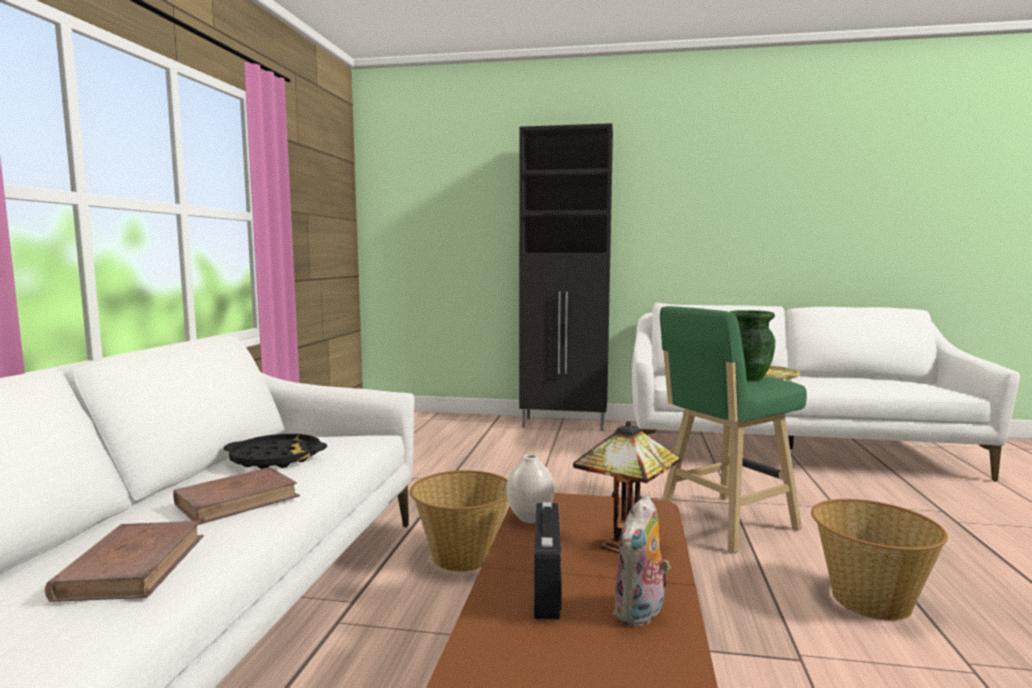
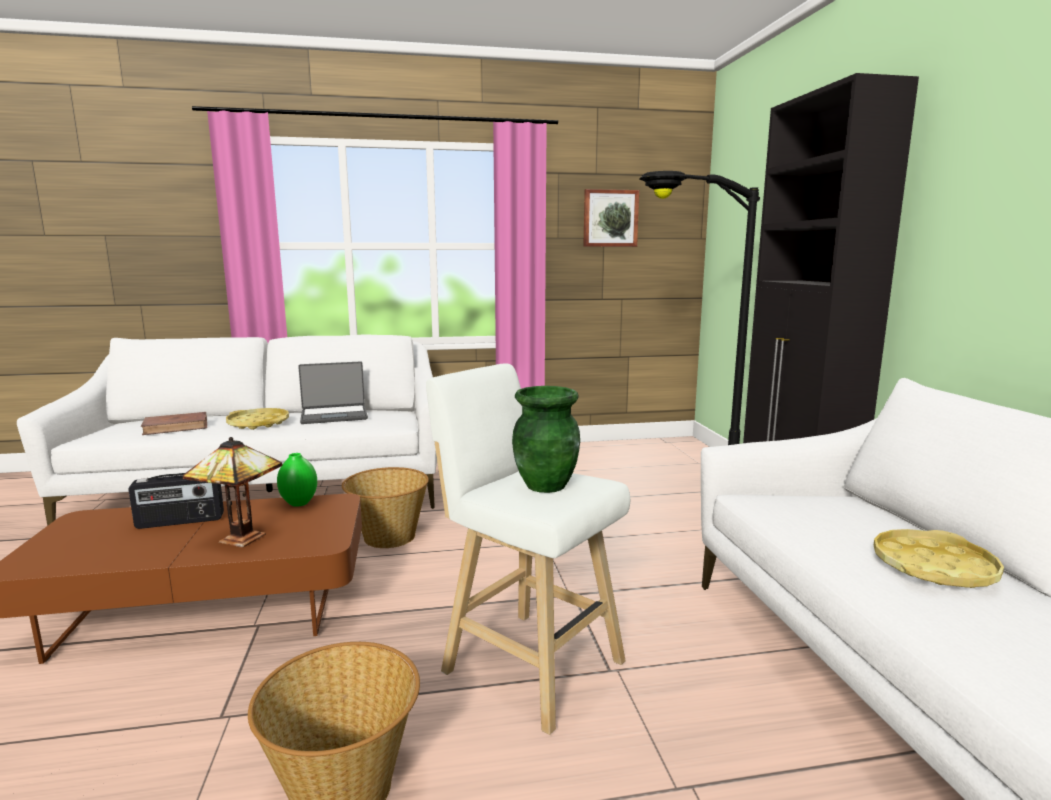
camera: 70 degrees right, 5 degrees up
(237, 500) = (258, 423): brown book -> yellow tray
(276, 458) = (334, 415): black tray -> laptop
(311, 193) = (610, 218): none -> picture
(490, 440) = (671, 498): none -> black floor lamp
(530, 519) = (298, 503): white vase -> green vase
(641, 614) = (132, 551): plush toy -> none
(722, 524) = (527, 663): green stool -> white stool

